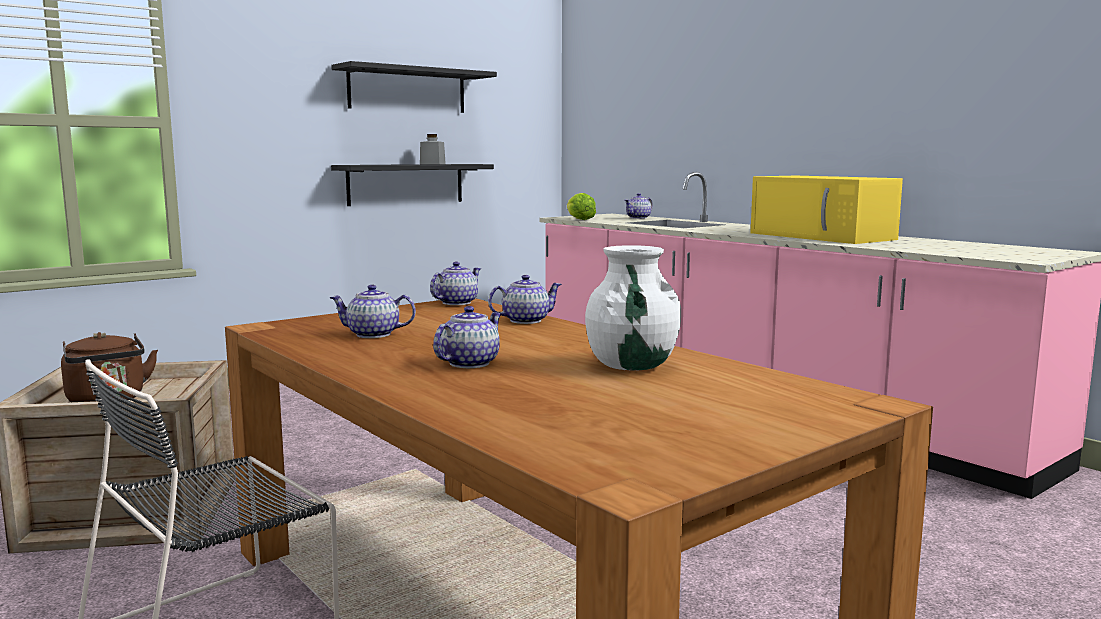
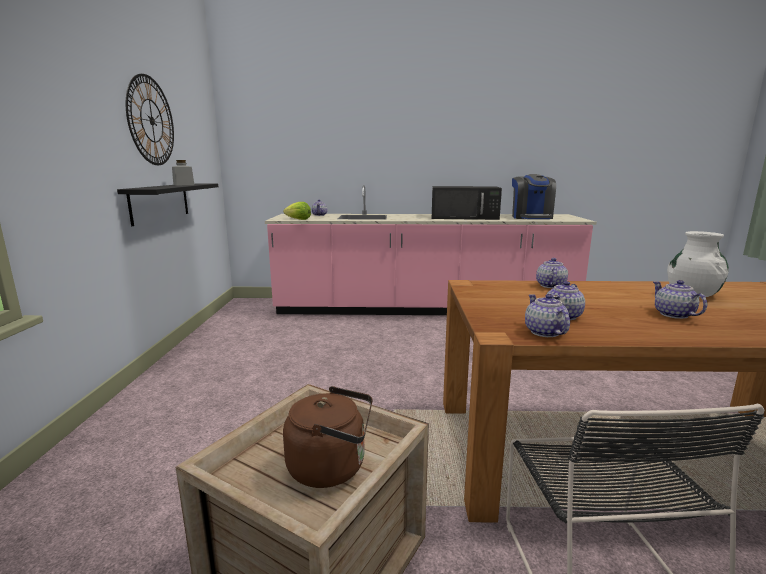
camera: 50 degrees left, 5 degrees up
(407, 90) = (151, 121): black shelf -> wall clock
(456, 303) = (472, 285): teapot -> teapot (544, 332)
(823, 236) = (465, 217): yellow microwave -> black microwave
(950, 247) = (531, 217): none -> coffee machine

